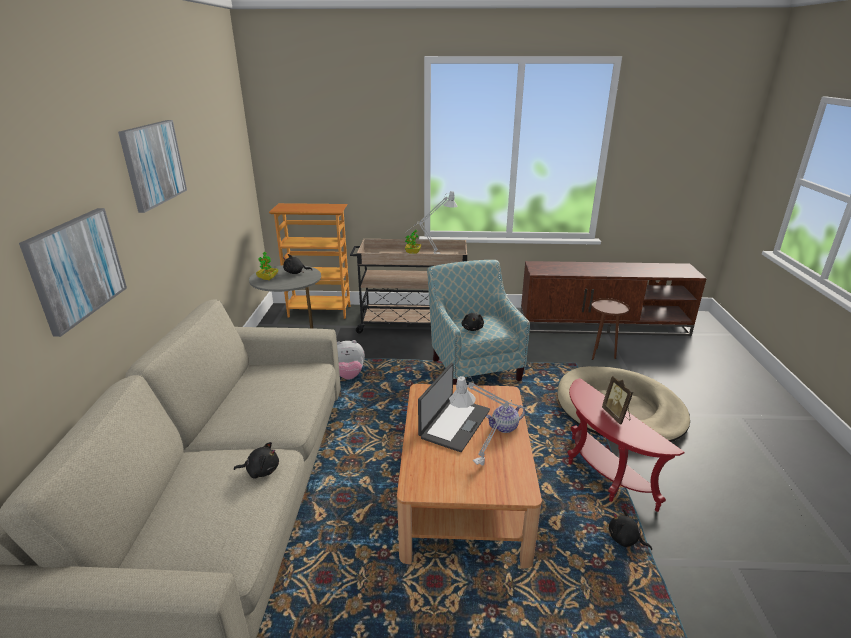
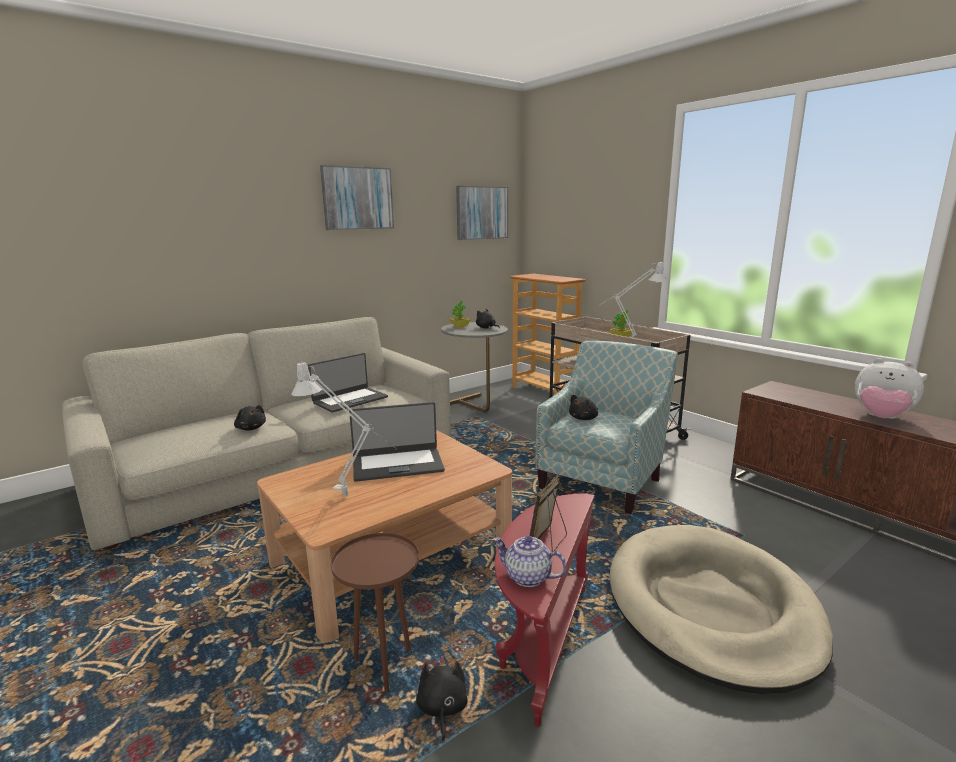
camera: 50 degrees right, 10 degrees down
(76, 268) = (240, 248): picture -> picture (482, 213)
(283, 394) = (350, 400): none -> laptop
(348, 375) = (479, 438): plush toy -> plush toy (881, 418)
(504, 427) = (425, 487): teapot -> teapot (527, 577)
(601, 355) = (808, 547): brown side table -> brown side table (384, 668)

